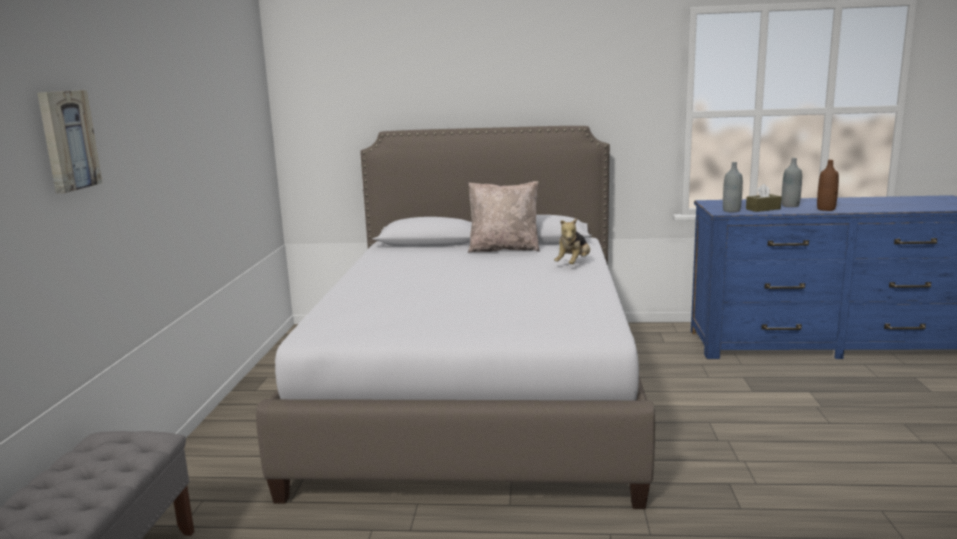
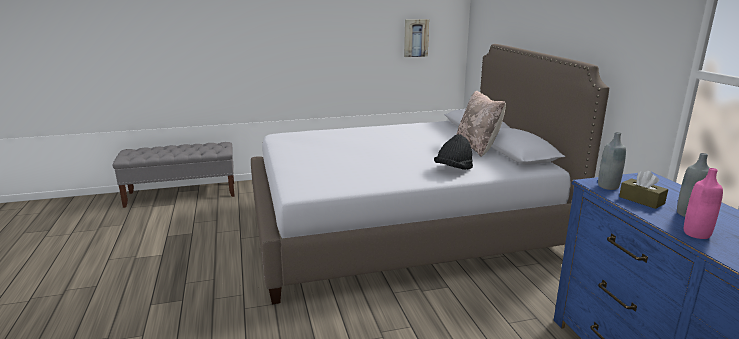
camera: 70 degrees right, 5 degrees up
(67, 140) = (244, 23): picture -> picture (415, 38)
(573, 264) = (453, 169): plush toy -> black hat
(826, 209) = (696, 234): brown bottle -> pink bottle

